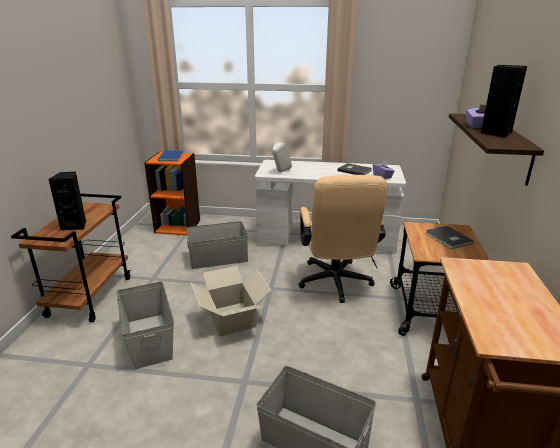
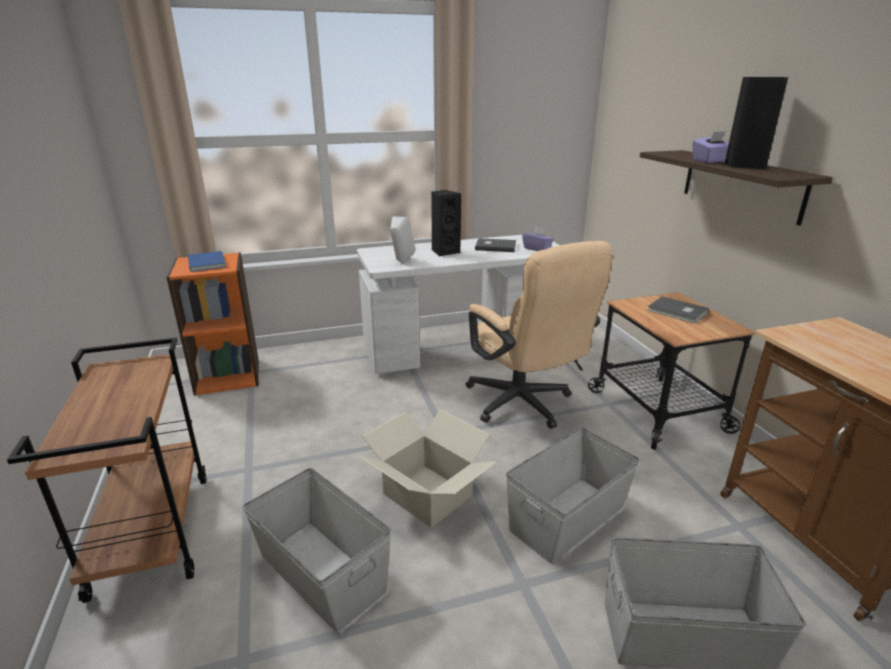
camera: 25 degrees left, 0 degrees up
(75, 226) = (125, 408): black speaker -> black speaker (444, 252)
(218, 258) = (333, 410): grey storage box -> grey storage box (566, 517)

